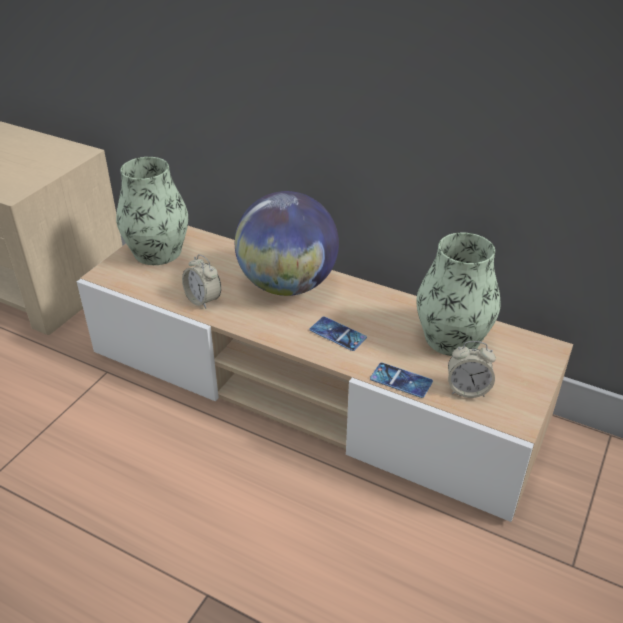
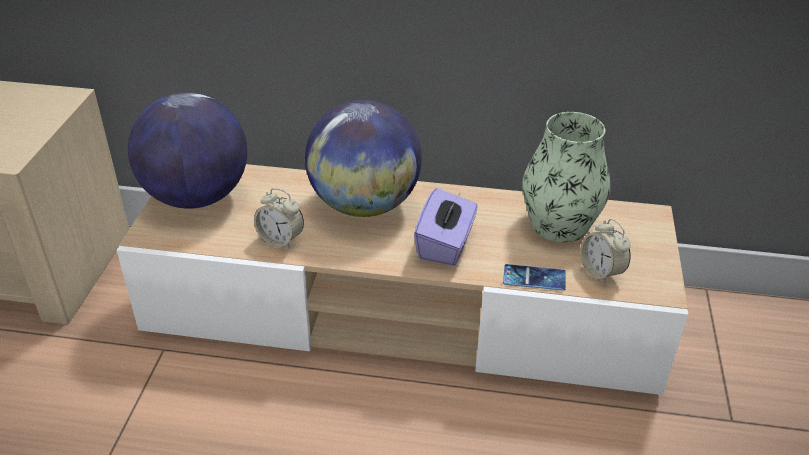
camera: 20 degrees left, 0 degrees up
(157, 252) = (196, 197): vase -> globe
(338, 334) = (445, 245): phone -> purple tissue box
(467, 389) = (601, 272): alarm clock -> alarm clock turned 75 degrees clockwise

